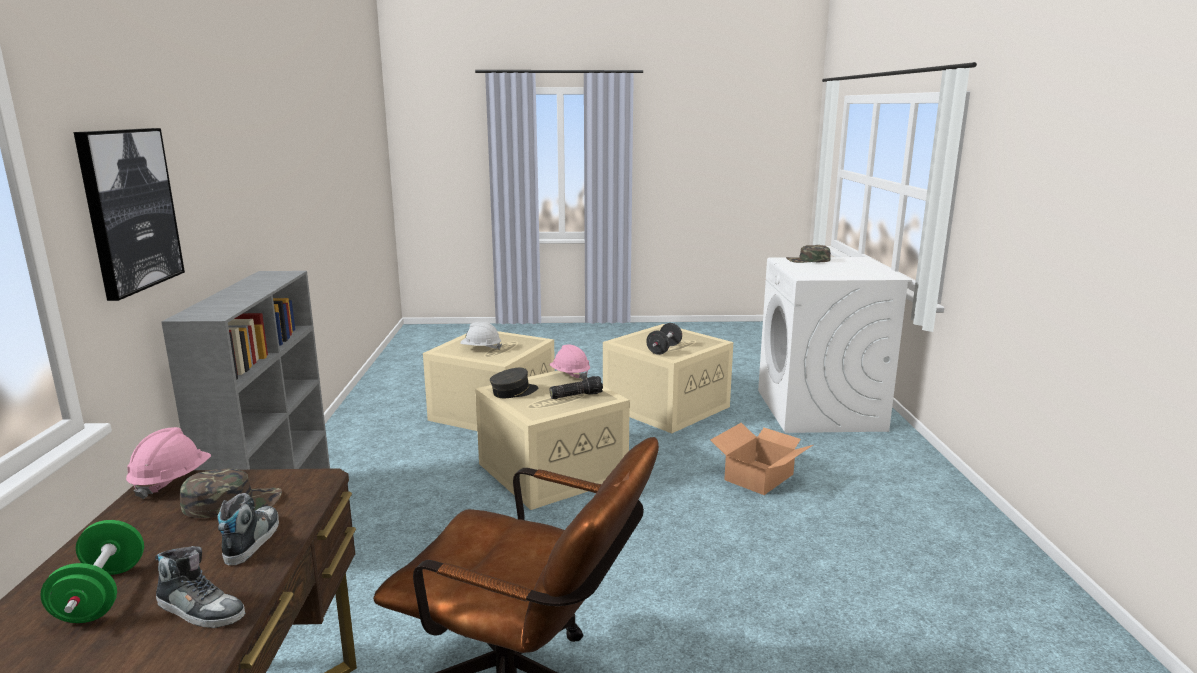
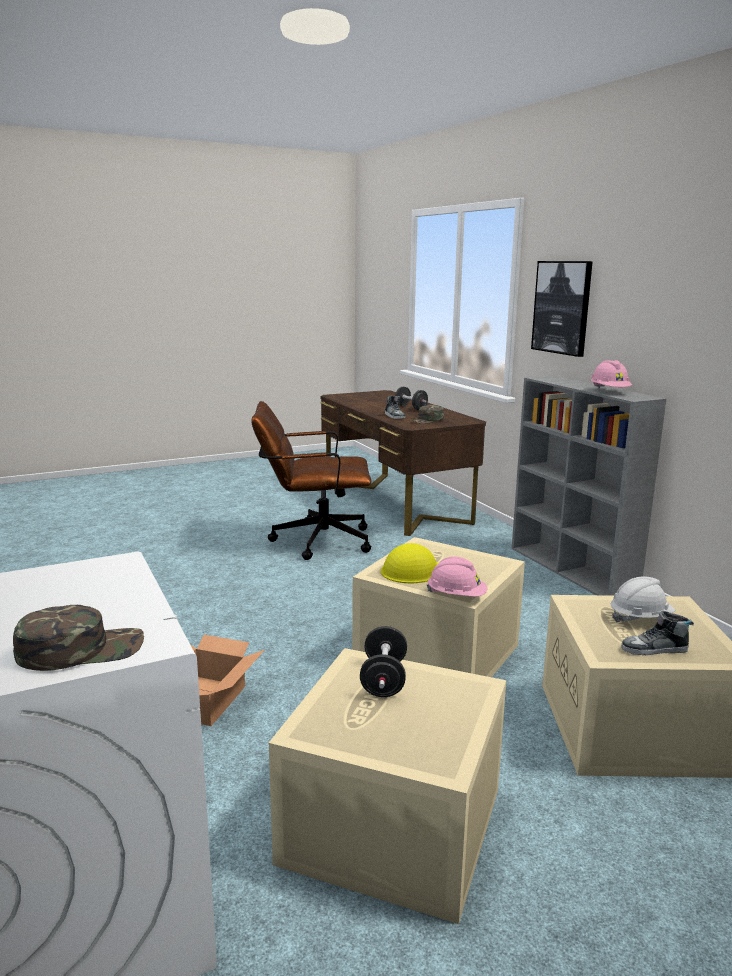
camera: 155 degrees right, 0 degrees up
(101, 595) = (411, 408): green dumbbell -> black dumbbell
(171, 481) = (469, 421): pink hard hat -> pink hard hat (609, 391)
(201, 610) = (375, 409): shoe -> shoe (654, 650)
(514, 392) = (479, 563): grey cap -> none
(576, 395) = (412, 571): flashlight -> yellow hard hat

